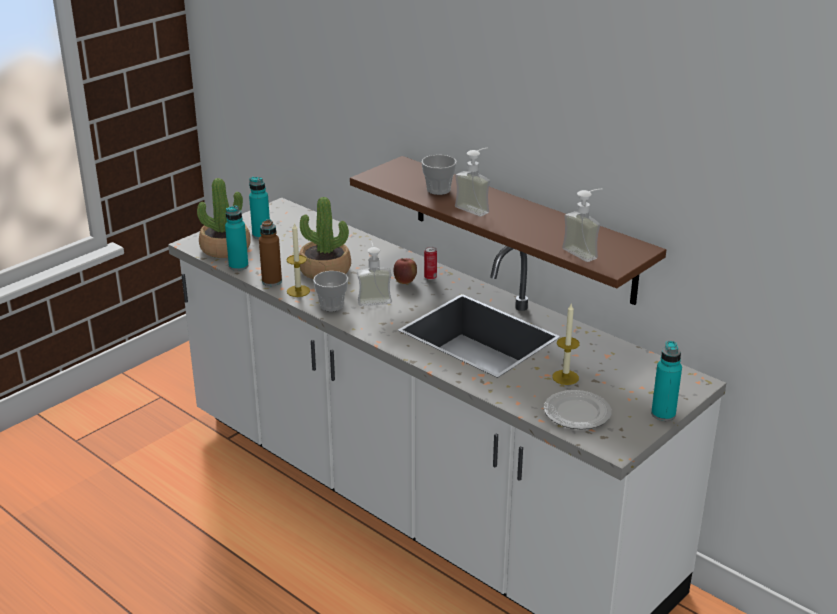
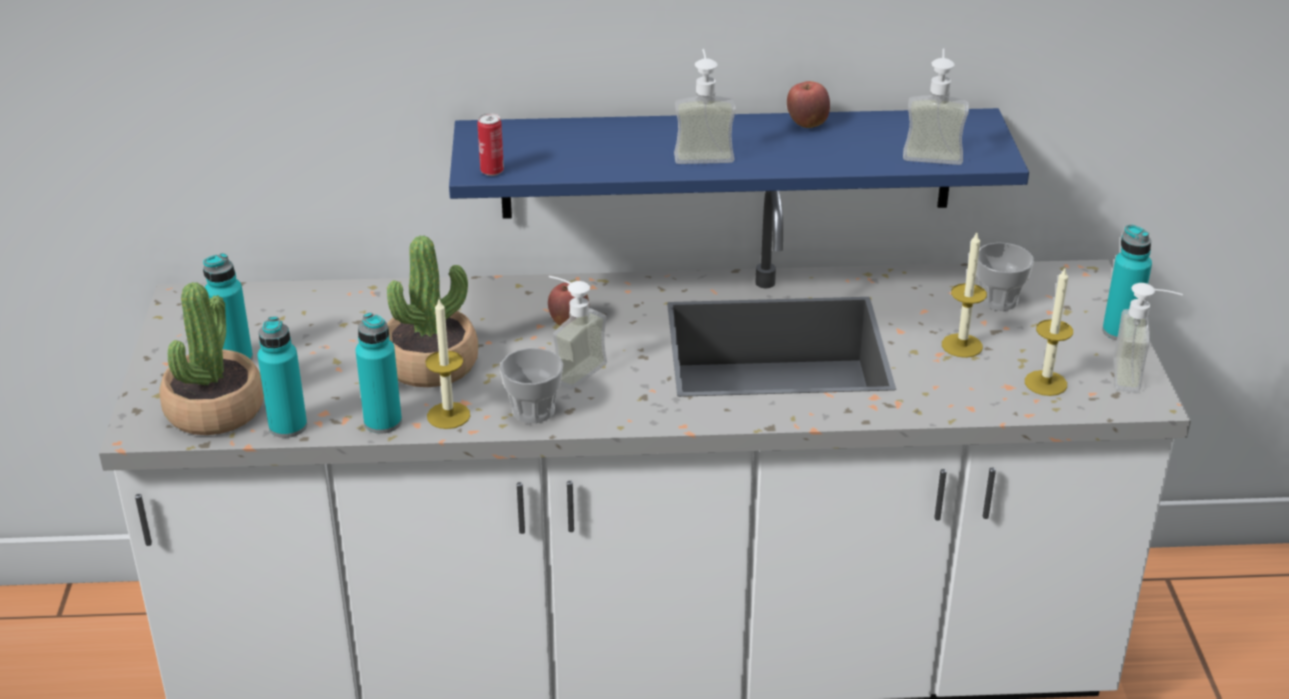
camera: 45 degrees left, 5 degrees up
(272, 281) = (383, 422): brown bottle -> turquoise bottle
(430, 277) = (590, 300): can -> can (492, 171)
(438, 190) = (607, 149): cup -> cup (998, 300)
(521, 229) = (727, 163): brown shelf -> blue shelf
(549, 216) = (807, 124): none -> apple
(576, 413) = (1045, 383): plate -> candle
(632, 437) = (1138, 376): none -> soap dispenser

